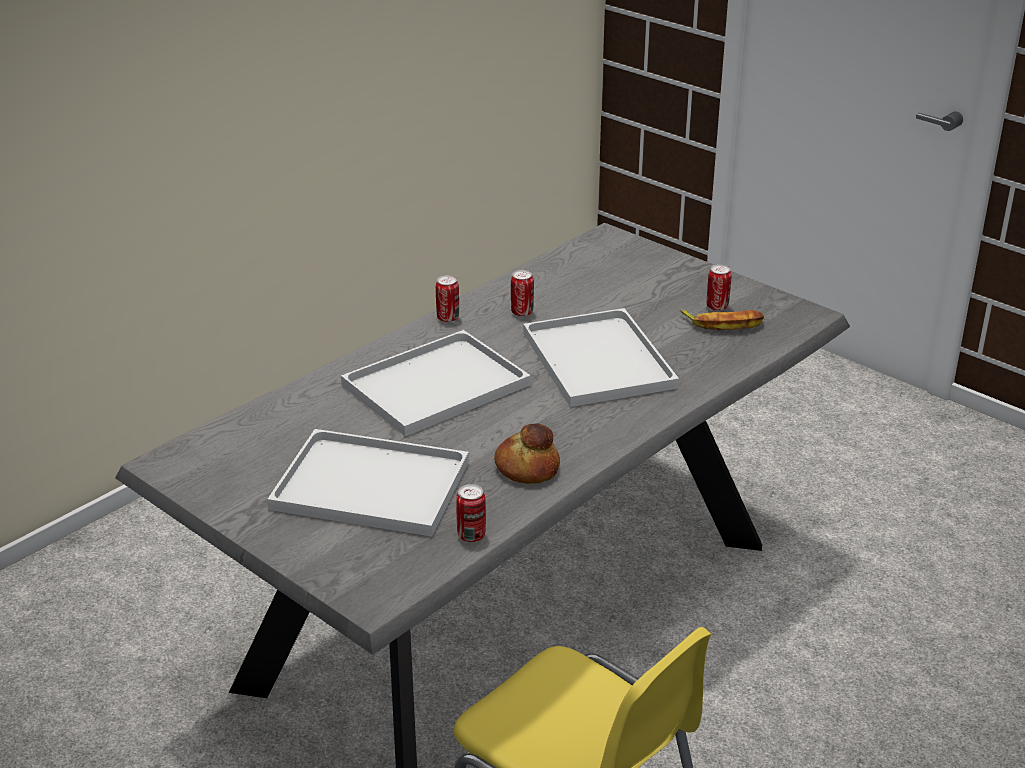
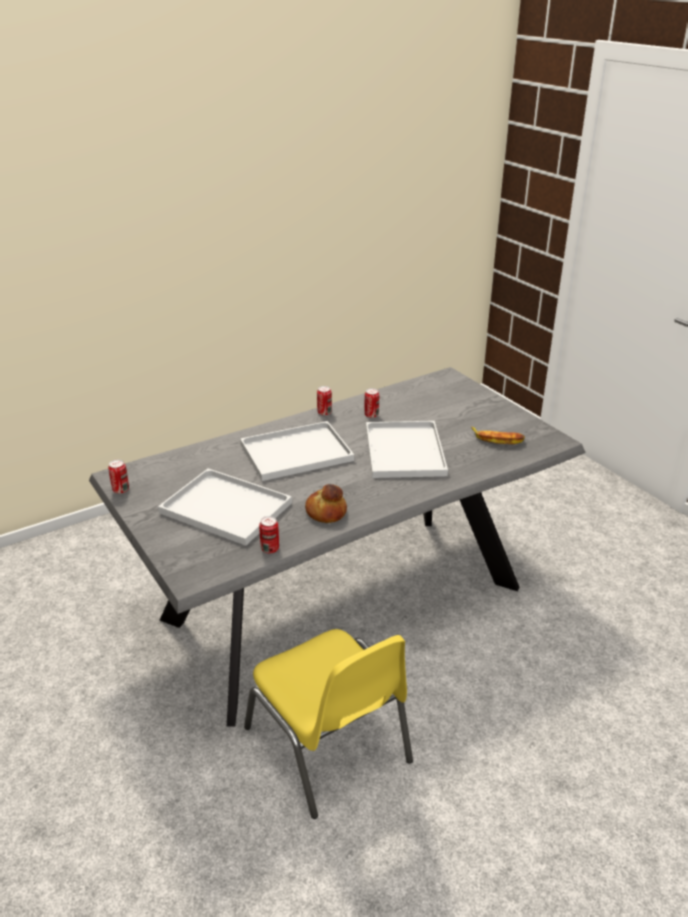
camera: 15 degrees right, 0 degrees up
(717, 307) = (498, 428): can -> can (121, 490)

